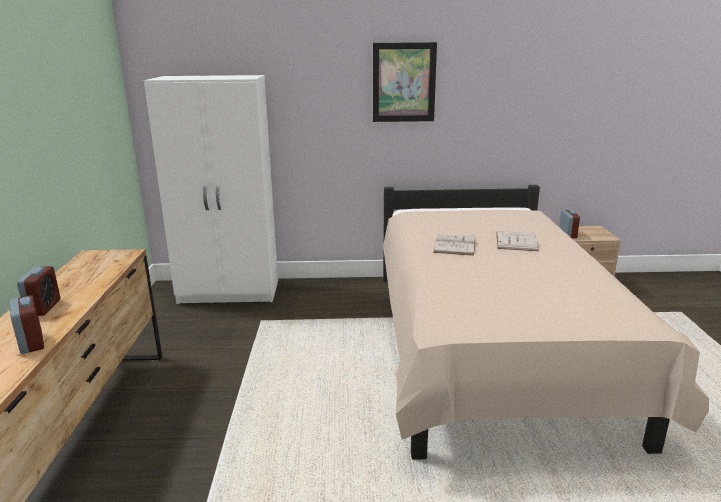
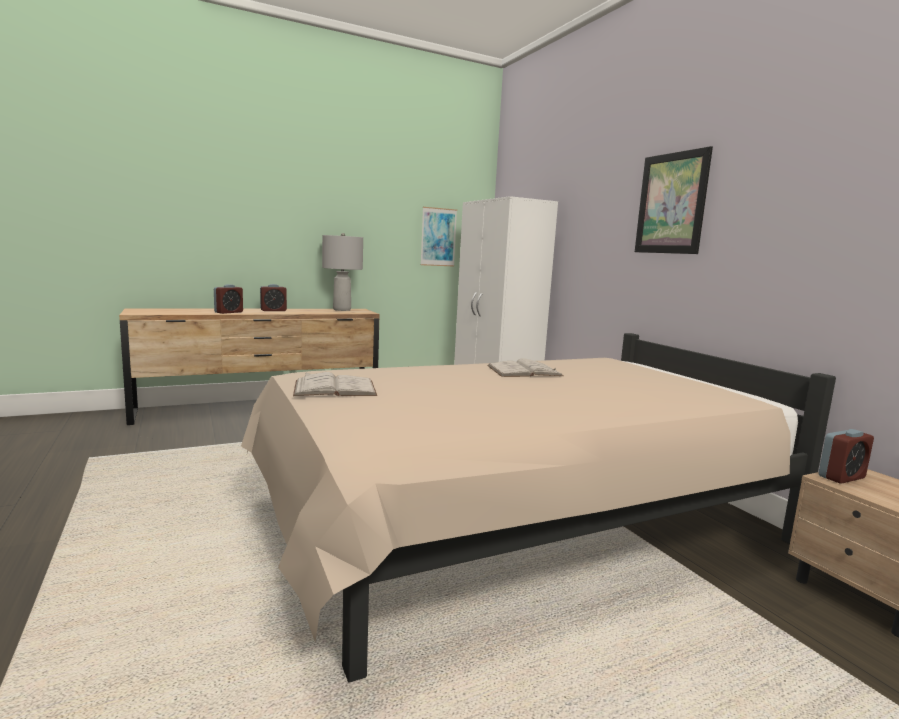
camera: 65 degrees right, 10 degrees down
(85, 264) = (342, 309): none -> grey table lamp
(101, 126) = (438, 237): none -> picture
(516, 241) = (584, 390): white book -> white book (335, 388)

